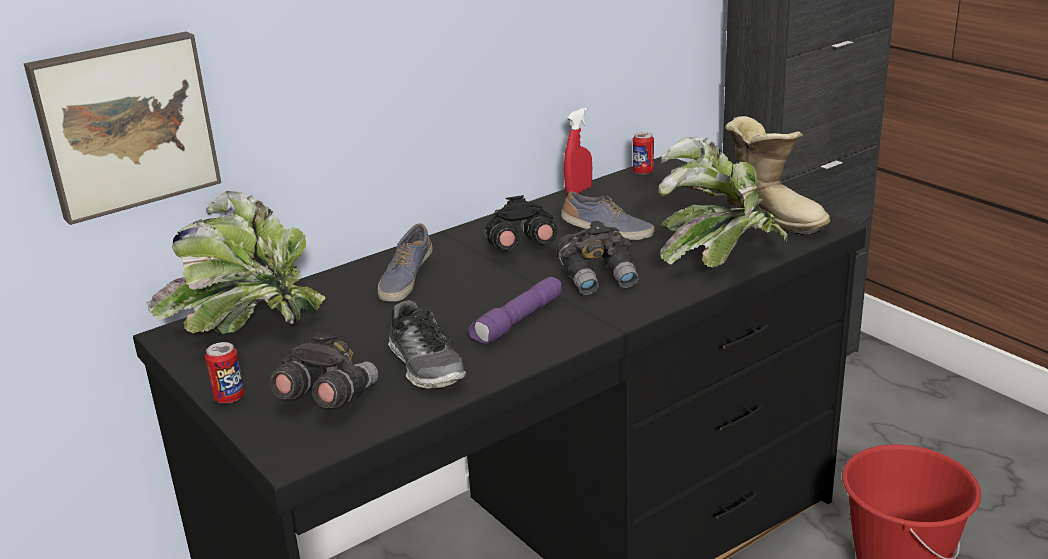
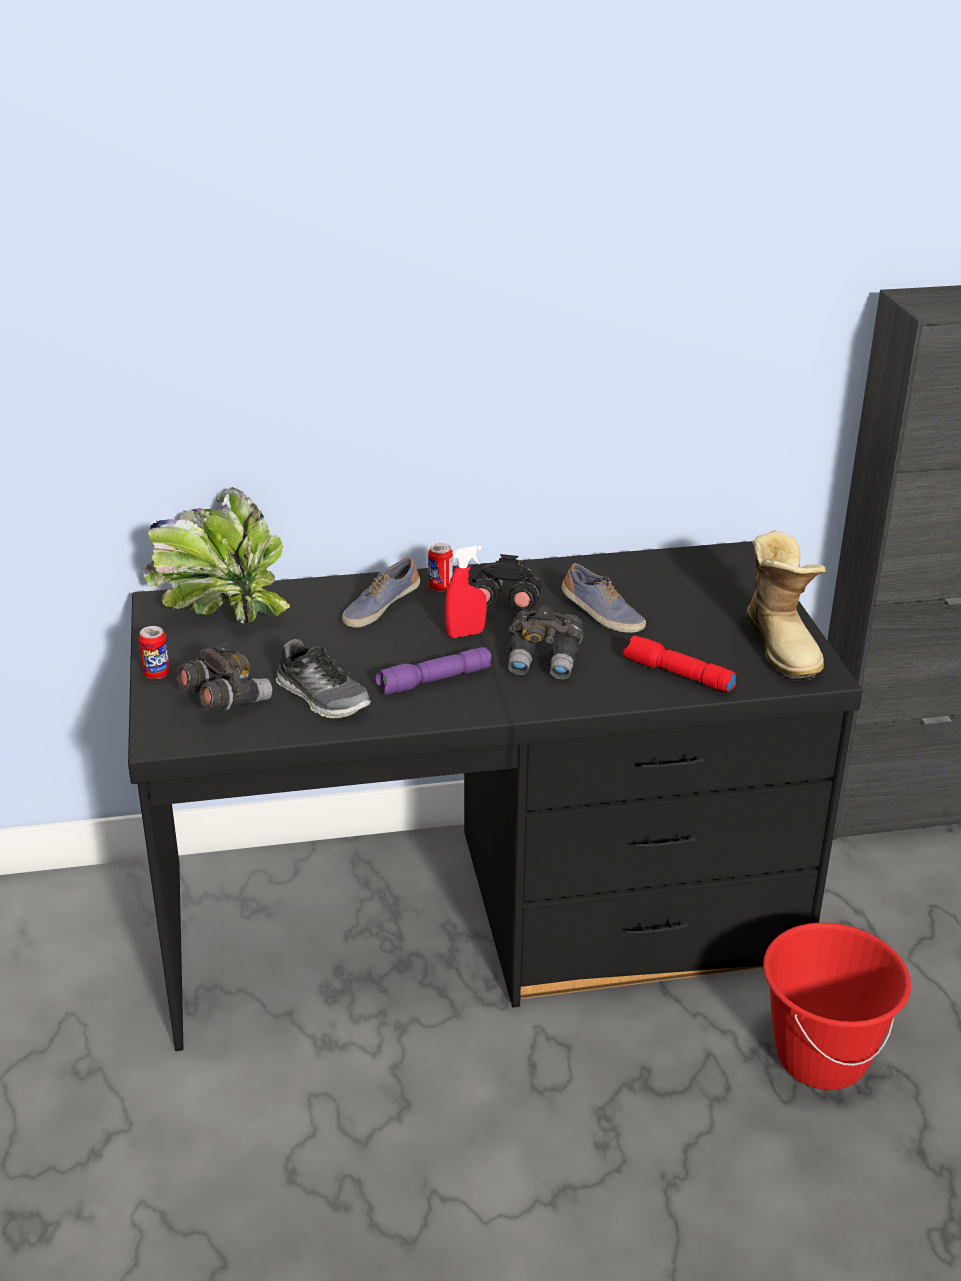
camera: 25 degrees right, 5 degrees up
(125, 124) = (150, 412): picture -> none
(426, 365) = (323, 697): shoe -> shoe turned 45 degrees counterclockwise
(578, 191) = (623, 559): red spray bottle -> red spray bottle (465, 634)
(643, 172) = (709, 555): can -> can (440, 587)
(719, 257) = (677, 675): potted plant -> red flashlight

